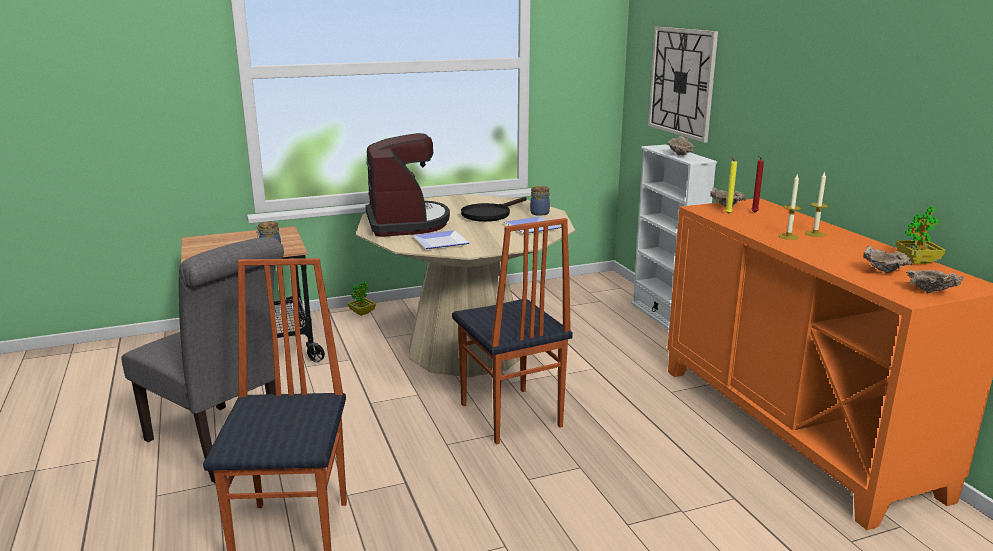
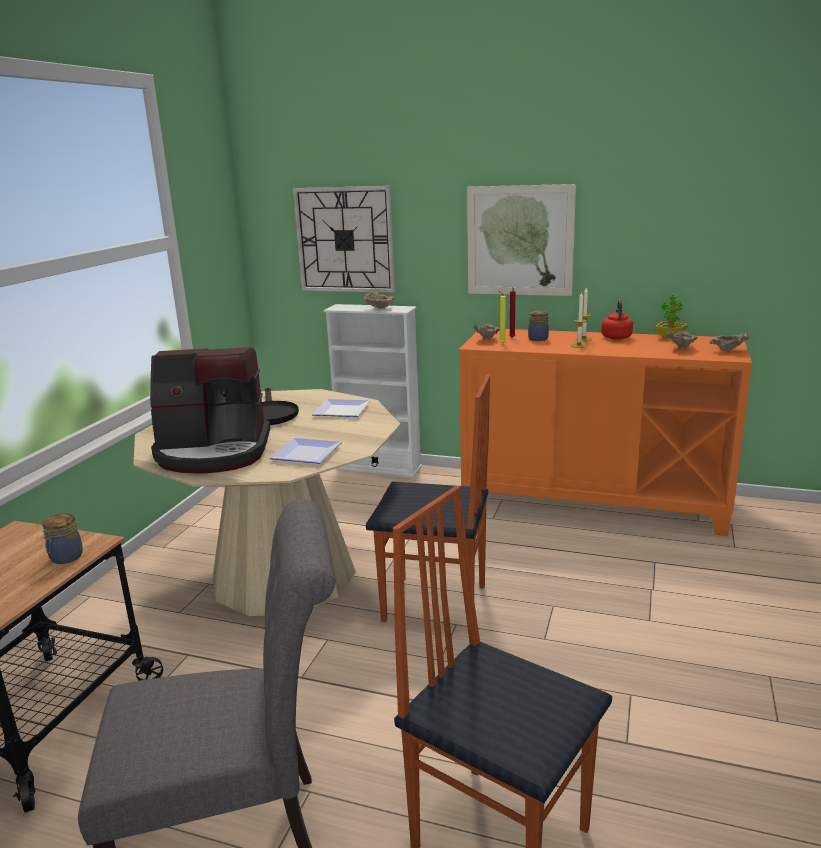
camera: 50 degrees left, 0 degrees up
(362, 313) = (96, 605): potted plant -> none
(406, 223) = (214, 452): coffee machine -> coffee machine turned 150 degrees clockwise
(540, 213) = (309, 397): jar -> jar (537, 339)
(807, 107) = (520, 241): none -> picture
(857, 242) = (616, 337): none -> red kettle

